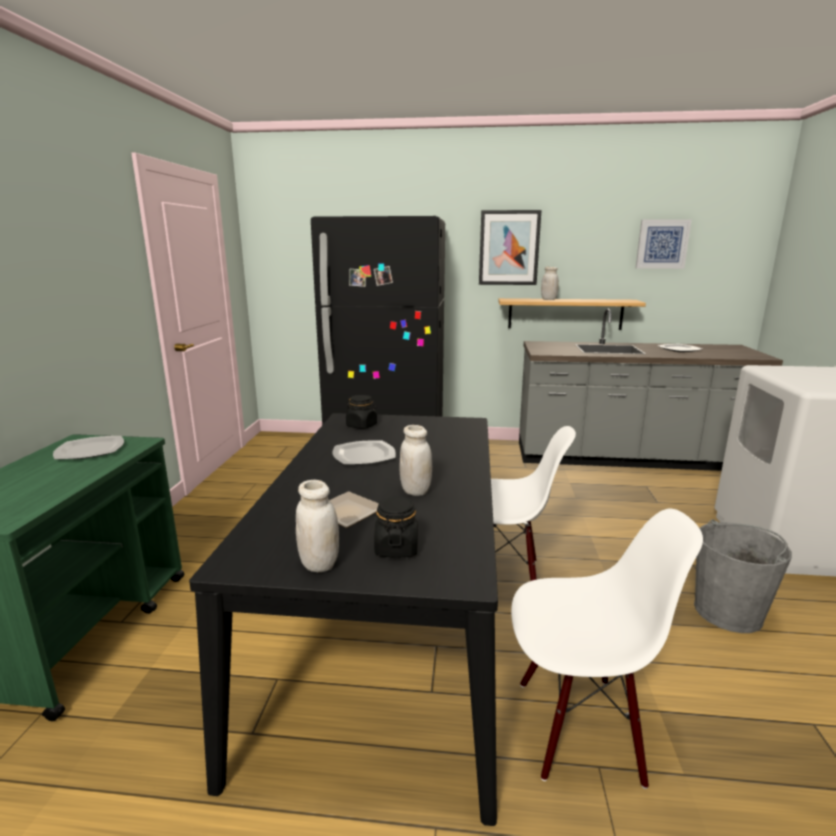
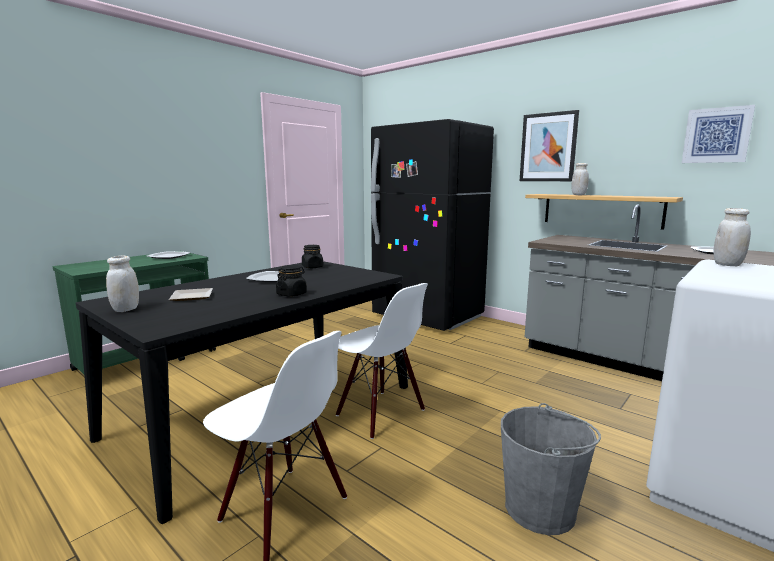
camera: 35 degrees right, 5 degrees down
(396, 548) = (169, 313): black jar -> black jar (291, 294)
(415, 491) = (248, 296): white jar -> white jar (727, 264)

